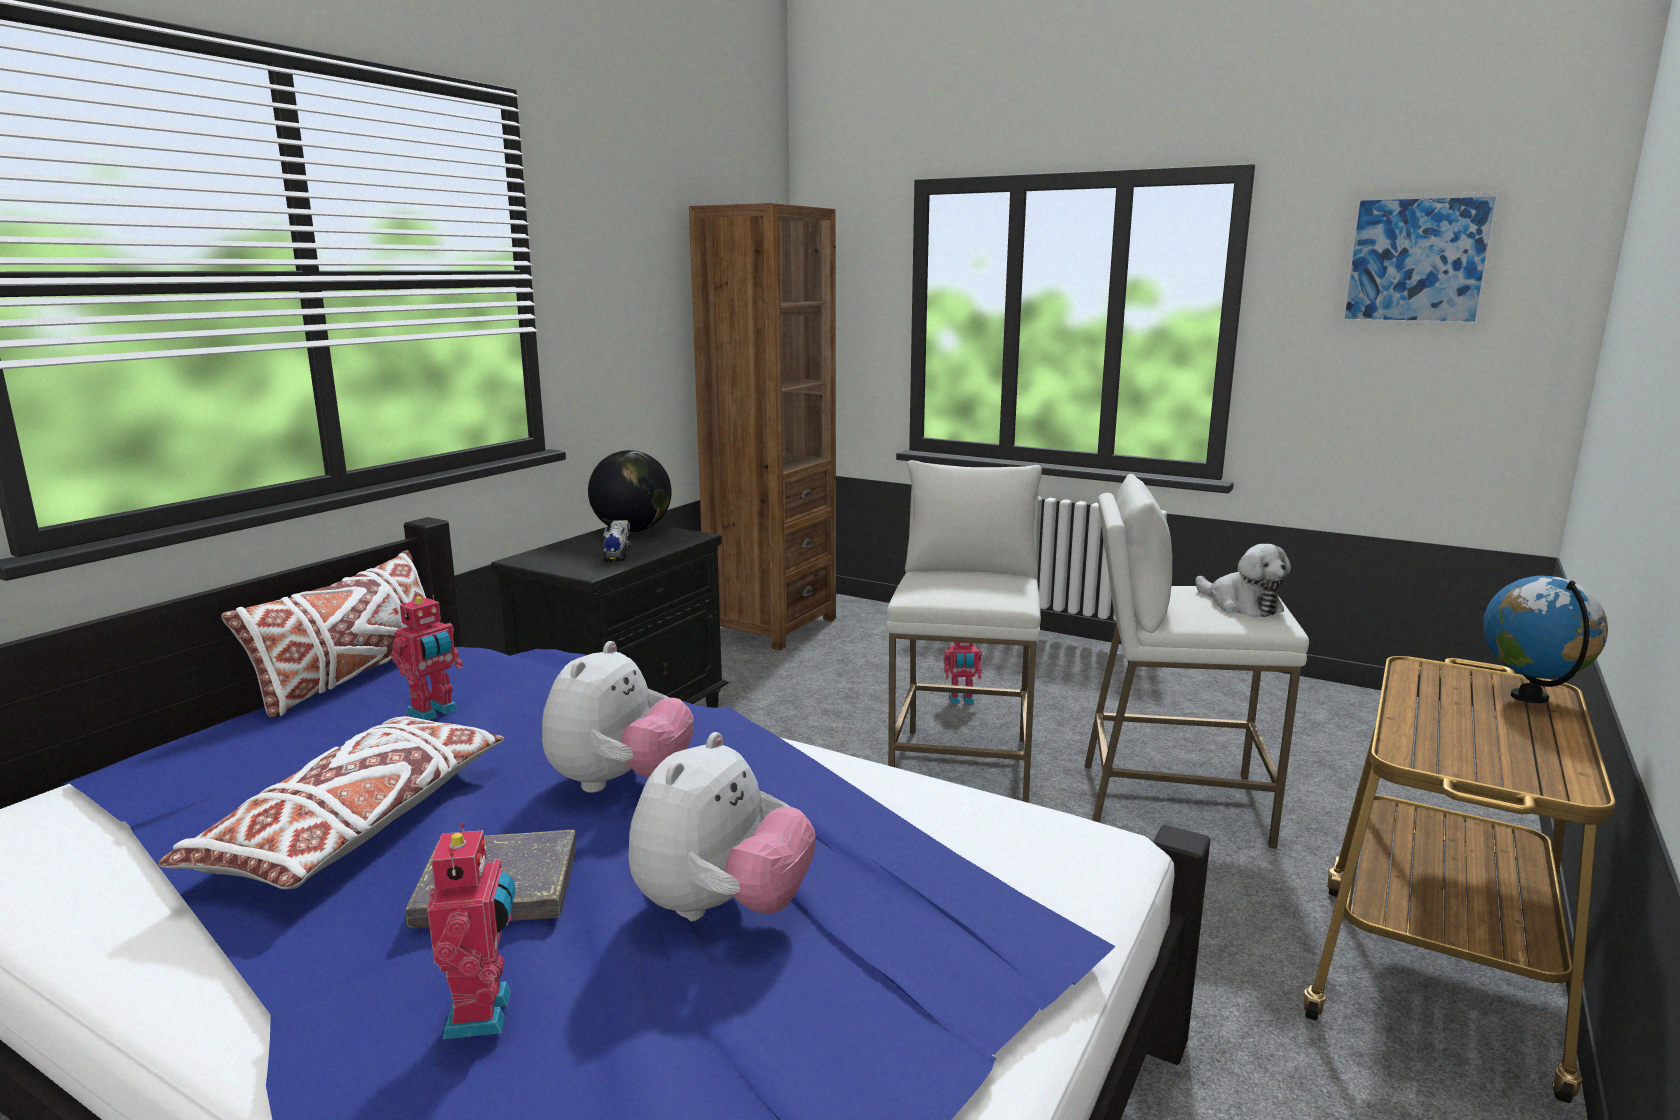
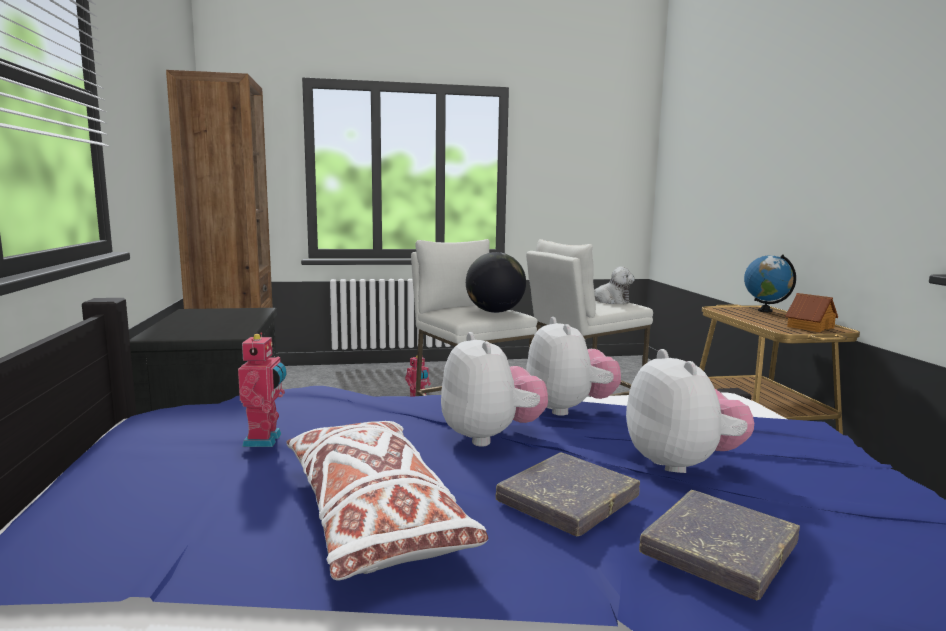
camera: 40 degrees left, 5 degrees down
(352, 676) = (109, 444): white pillow -> none
(483, 1013) = (718, 550): toy robot -> grey book
(617, 553) = (227, 324): toy truck -> none
(632, 531) = (202, 313): globe -> globe (495, 312)
(785, 779) = (568, 409): none -> plush toy
(1416, 260) = (584, 141): picture -> none
(1510, 761) = (809, 327): none -> toy house

